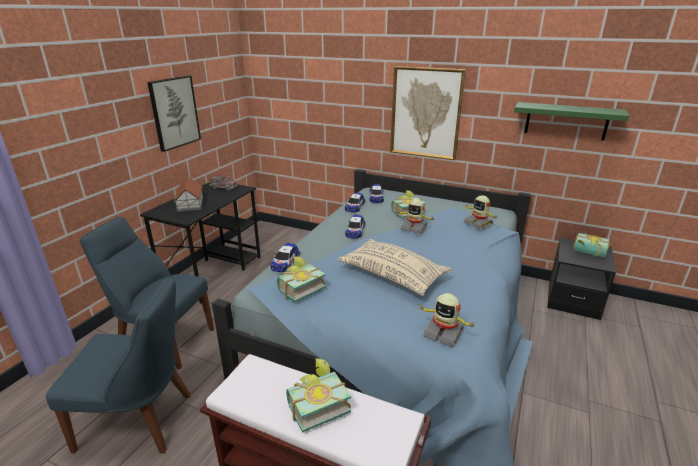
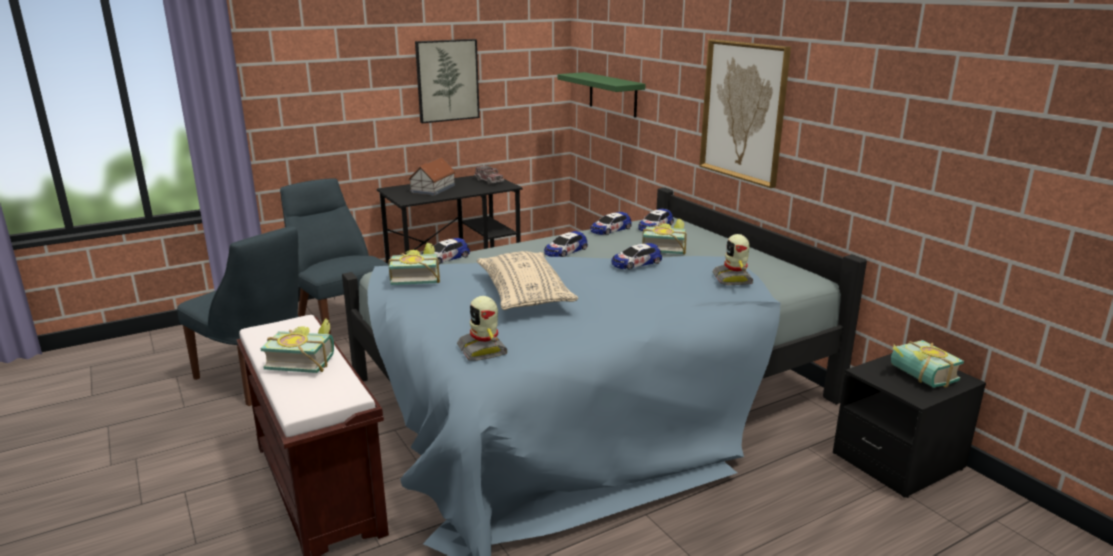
camera: 35 degrees right, 5 degrees down
(414, 228) = (636, 263): toy robot -> toy car
(566, 121) = (918, 139): green shelf -> green shelf (613, 94)

